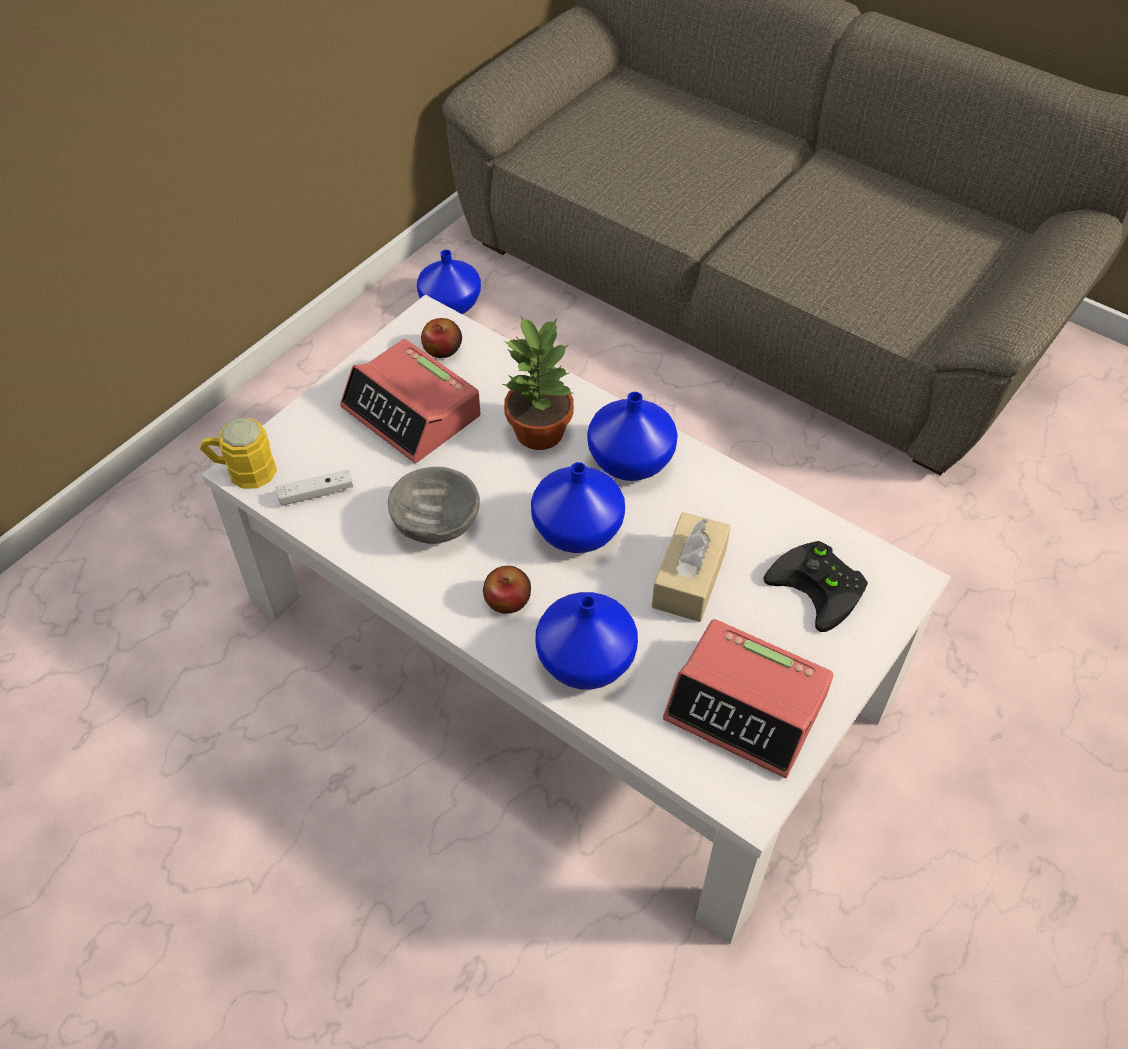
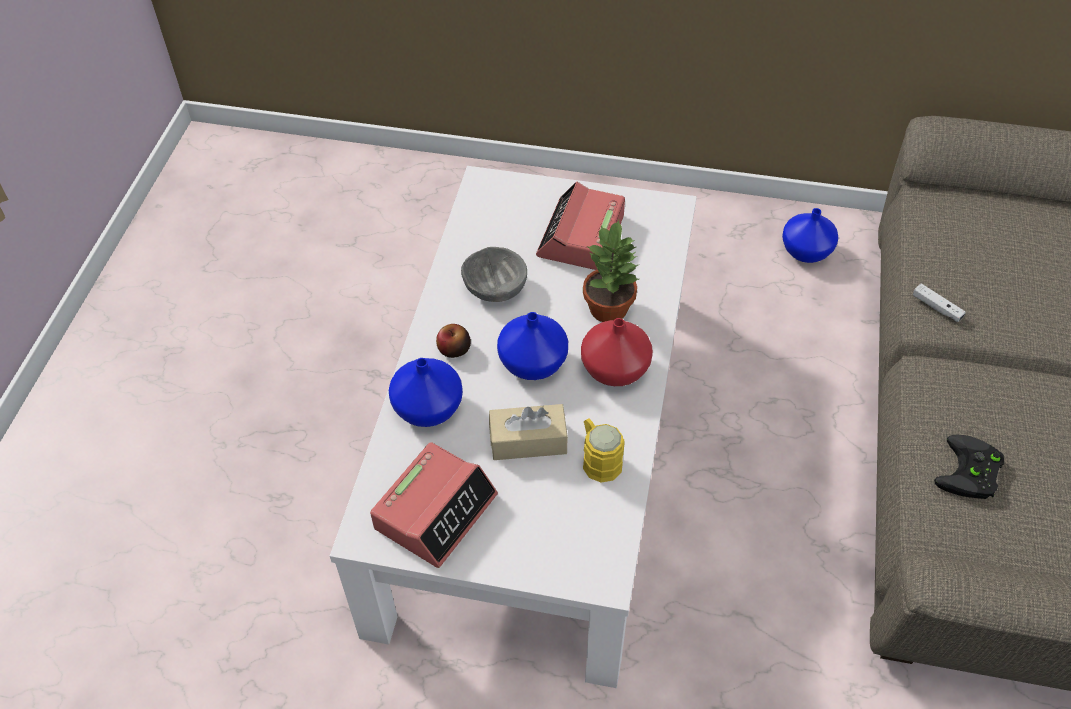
camera: 65 degrees right, 0 degrees up
(243, 471) = (480, 181): yellow mug -> yellow mug (598, 459)
(316, 493) = (484, 221): white game controller -> white game controller (936, 307)
(442, 350) = (649, 227): apple -> none
(629, 462) = (613, 369): blue vase -> red vase
(746, 707) = (436, 511): alarm clock -> alarm clock turned 150 degrees counterclockwise
(821, 588) = (565, 525): black game controller -> black game controller (970, 474)

